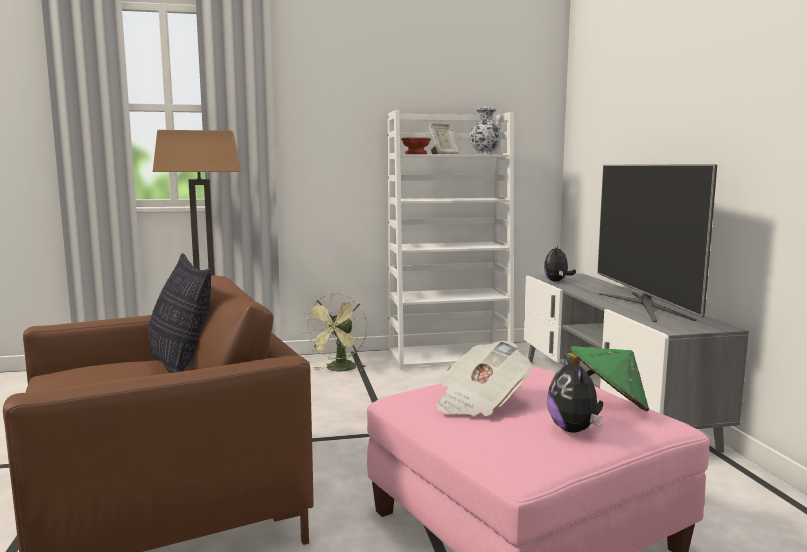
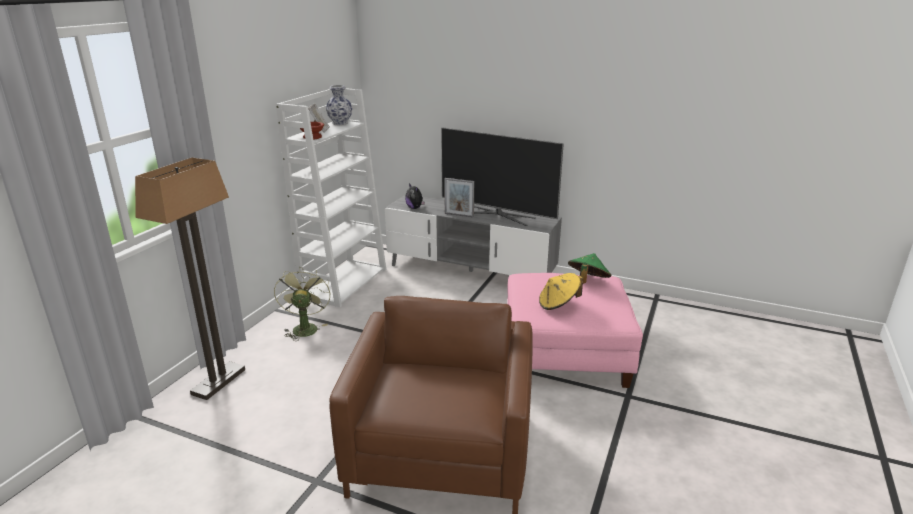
camera: 55 degrees left, 15 degrees up
(180, 367) = (427, 365): pillow -> none
(339, 370) = (304, 327): green fan -> green fan turned 150 degrees counterclockwise
(480, 403) = (558, 304): newspaper -> yellow hat
(574, 430) = (607, 298): plush toy -> none
(590, 295) = (459, 215): none -> picture frame

